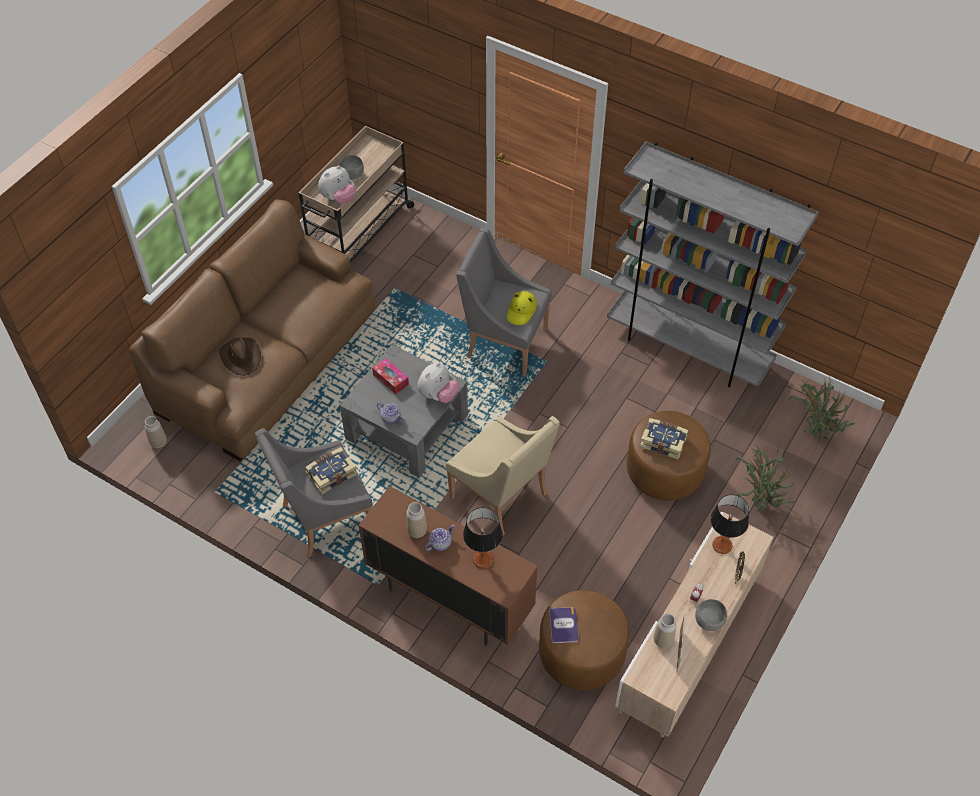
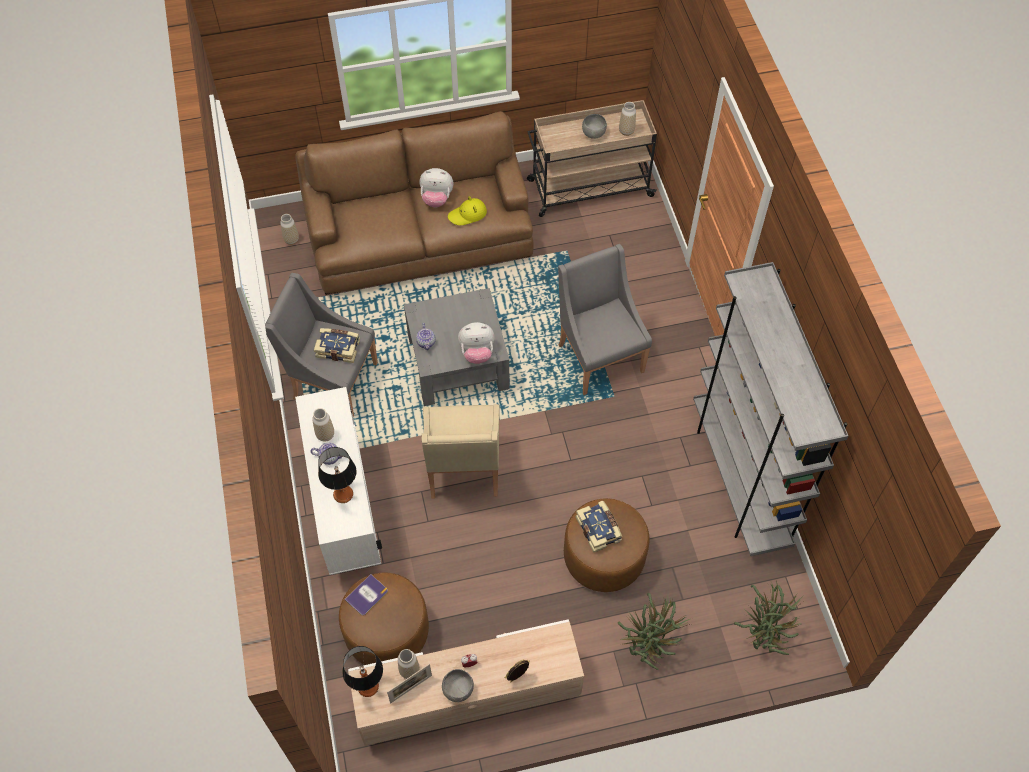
camera: 45 degrees right, 5 degrees up
(241, 357) = (376, 216): brown hat -> none
(338, 198) = (563, 145): plush toy -> plush toy (436, 199)
(374, 157) = (626, 131): none -> vase
(390, 379) = (458, 314): tissue box -> none
(449, 599) = (346, 510): brown cabinet -> white cabinet
(521, 311) = (607, 337): yellow hat -> yellow hat (467, 214)
(722, 545) = (537, 645): table lamp -> table lamp (368, 686)

